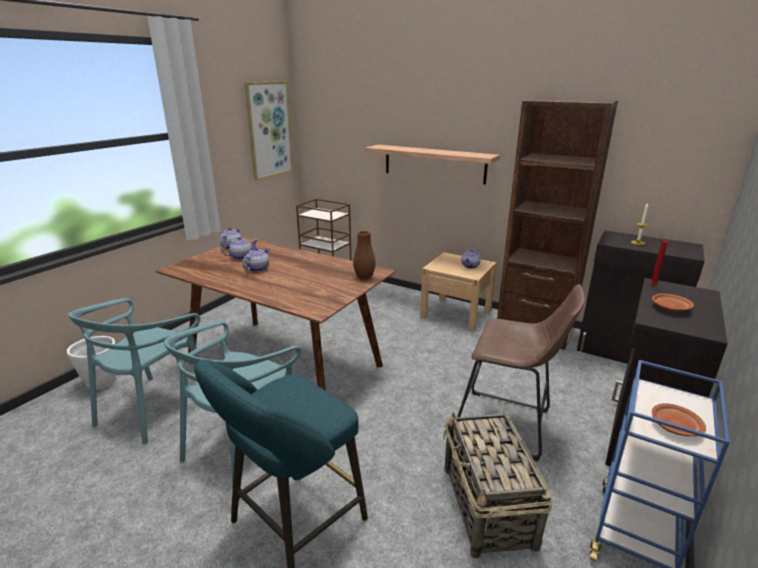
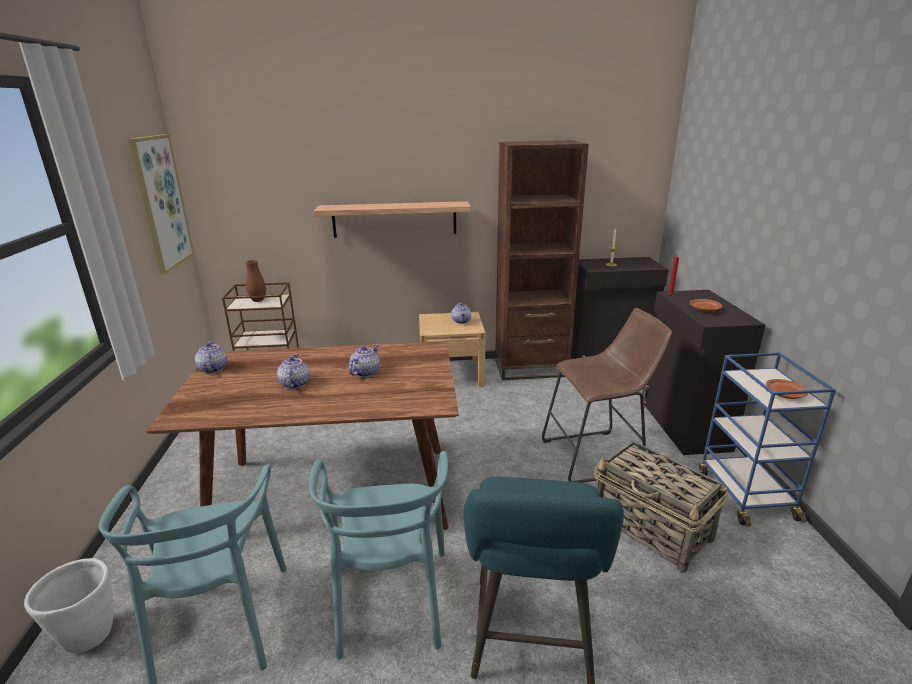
camera: 35 degrees left, 0 degrees up
(241, 257) = (248, 377): teapot -> teapot (365, 372)
(364, 278) = (430, 357): brown vase -> brown vase (258, 300)

